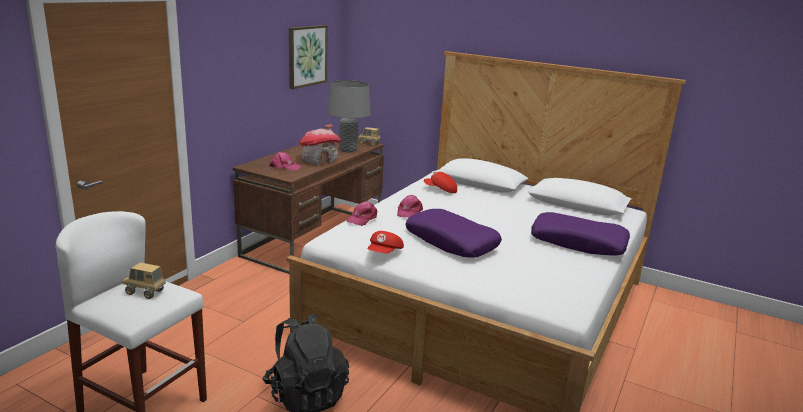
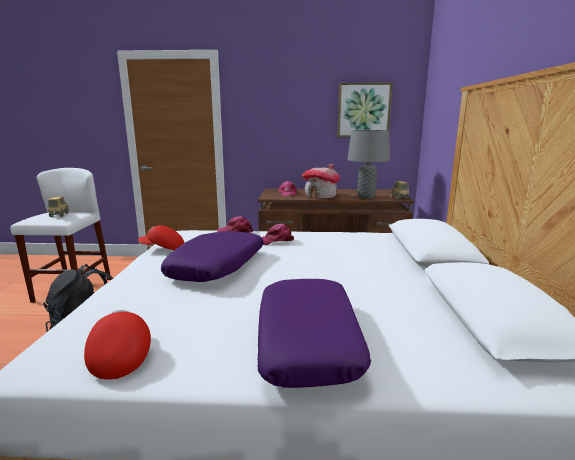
camera: 65 degrees right, 5 degrees down
(440, 190) = (362, 241): red cap -> red cap (120, 355)

